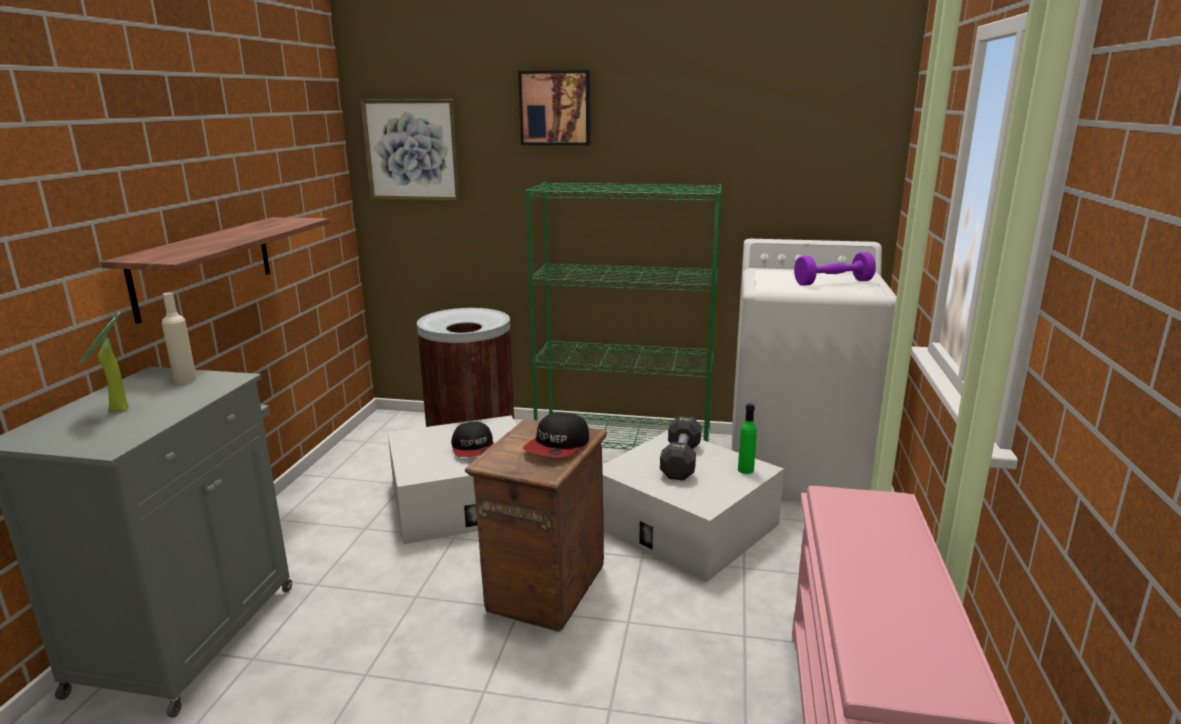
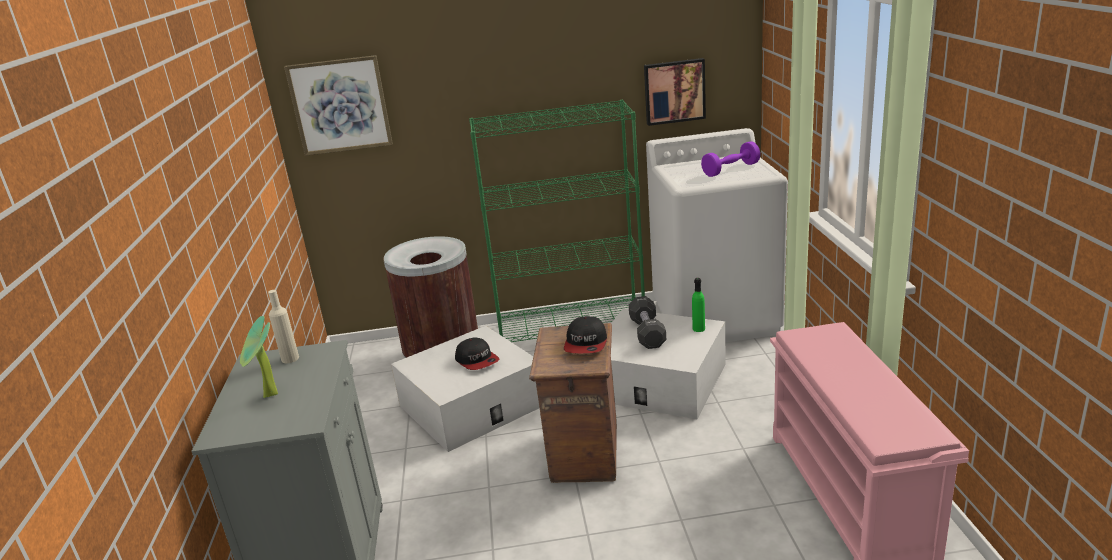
camera: 15 degrees left, 5 degrees up
(204, 266) = (237, 256): shelf -> none
(555, 108) = (472, 52): picture -> picture (674, 91)

